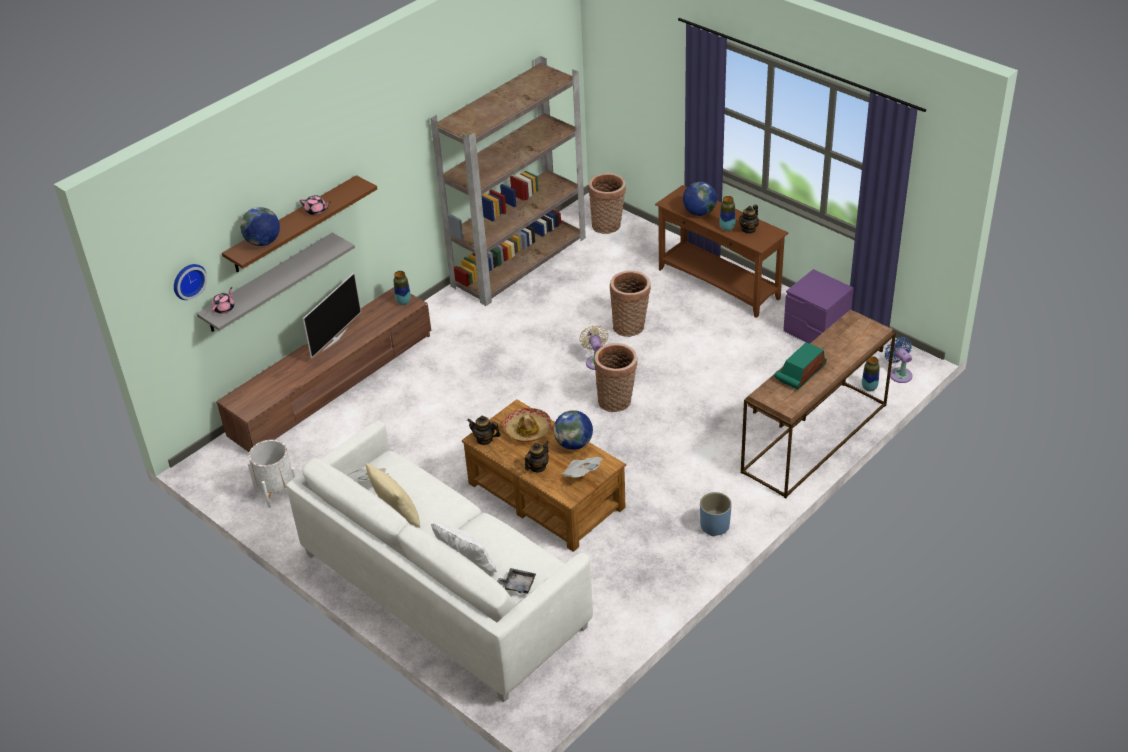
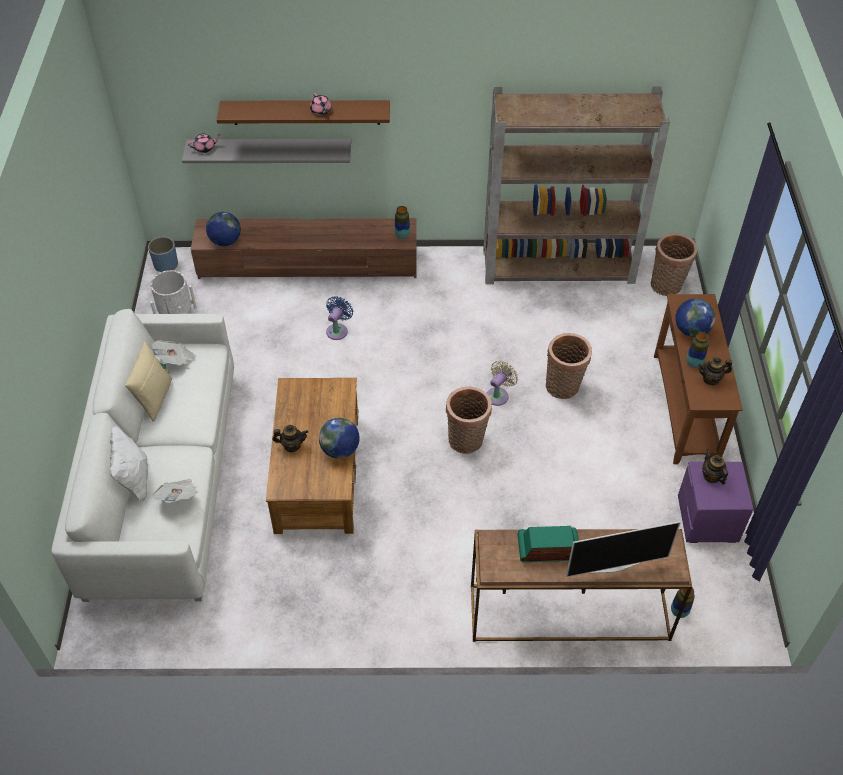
camera: 45 degrees right, 10 degrees up
(188, 280) = (180, 108): wall clock -> none
(263, 242) = (254, 111): globe -> globe (225, 241)
(334, 339) = (321, 229): television -> television (614, 567)
(484, 439) = (291, 391): teapot -> teapot (711, 476)
(517, 584) = (143, 525): grey tray -> none
(527, 430) = (327, 409): hat -> none
(582, 474) = (311, 479): newspaper -> newspaper (178, 497)
(714, 526) = (390, 611): blue planter -> blue planter (166, 265)
(899, 374) = (724, 623): blue fan -> blue fan (338, 330)

